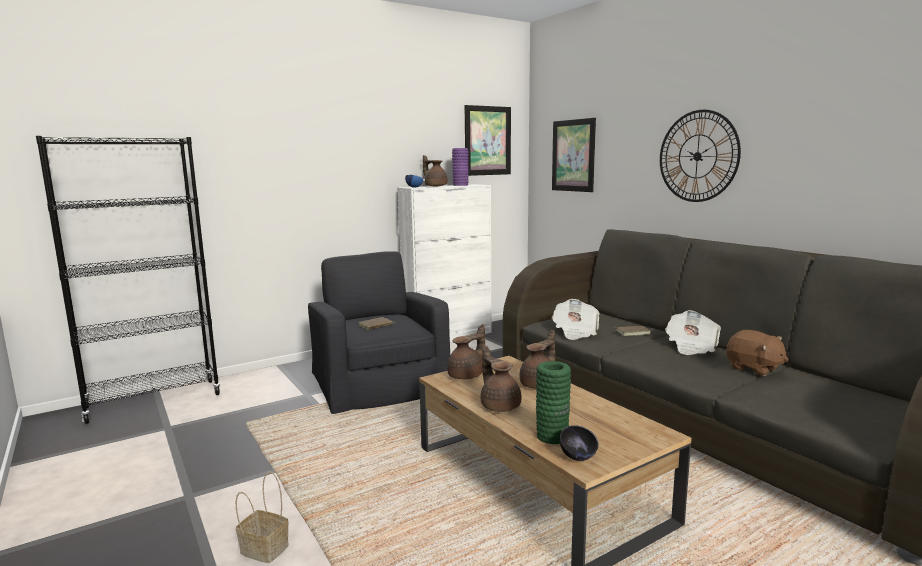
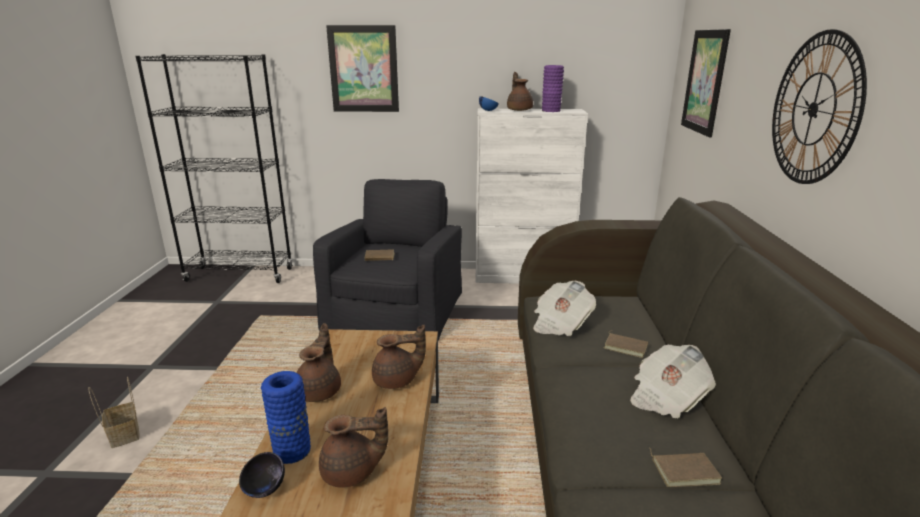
camera: 35 degrees right, 10 degrees up
(467, 375) = (359, 342): brown teapot -> brown teapot (352, 473)
(487, 141) = (609, 54): picture -> picture (363, 69)
(552, 436) = (292, 451): green vase -> blue vase
(754, 368) = (684, 470): brown plush toy -> brown book

